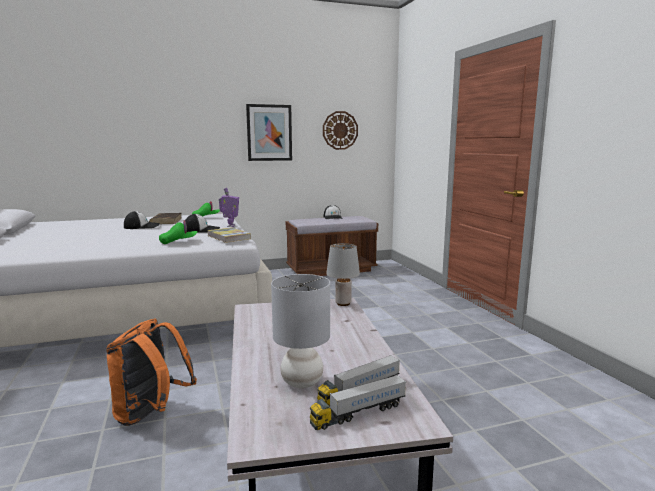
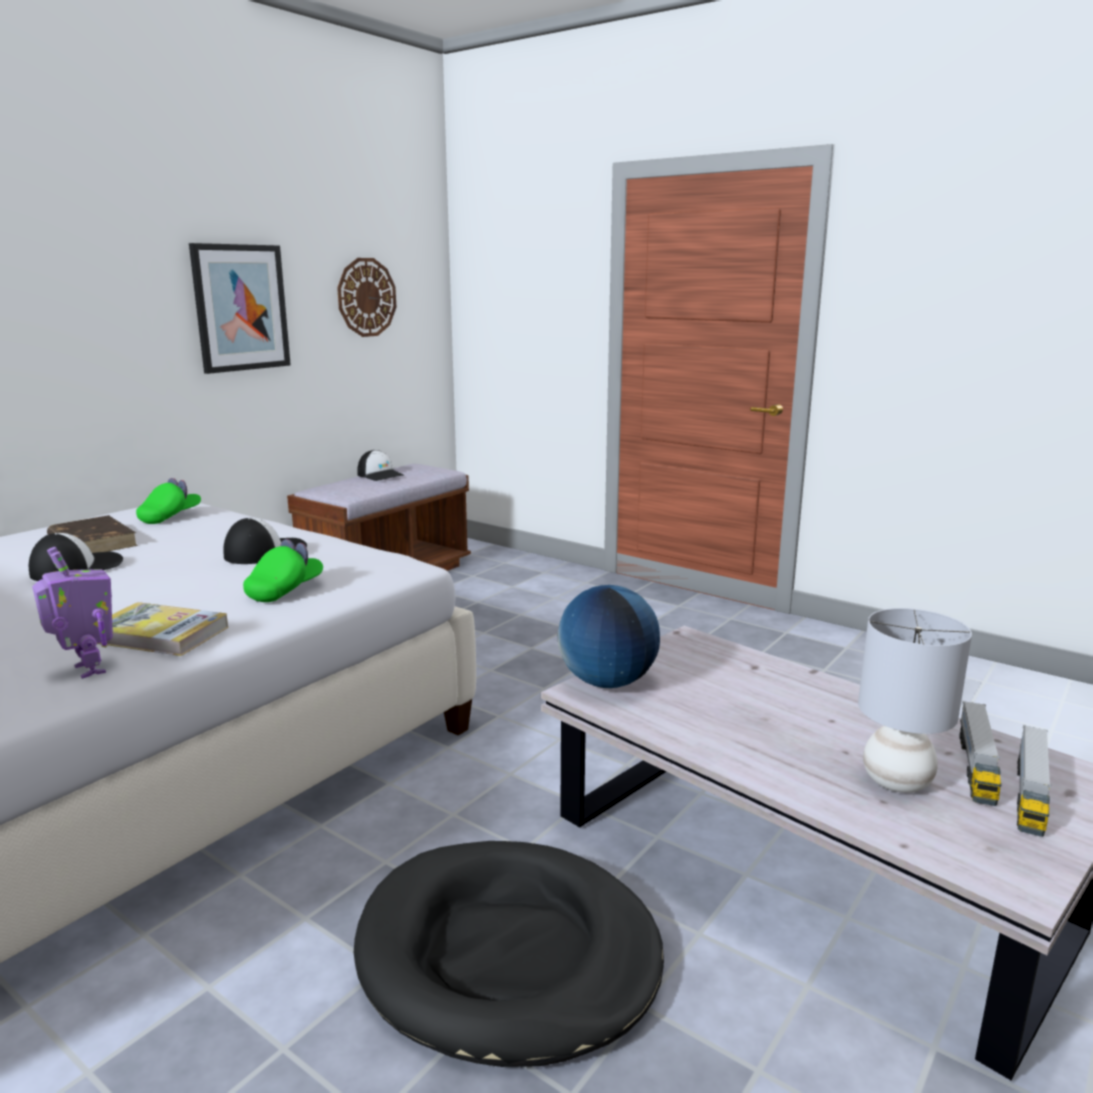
camera: 35 degrees left, 5 degrees up
(151, 414) = (508, 955): orange backpack -> black dog bed
(228, 237) = (367, 558): book -> book (159, 634)
(230, 226) = (284, 530): toy robot -> toy robot (87, 670)
(267, 308) = (607, 682): none -> globe
(343, 303) = (694, 640): grey table lamp -> none

